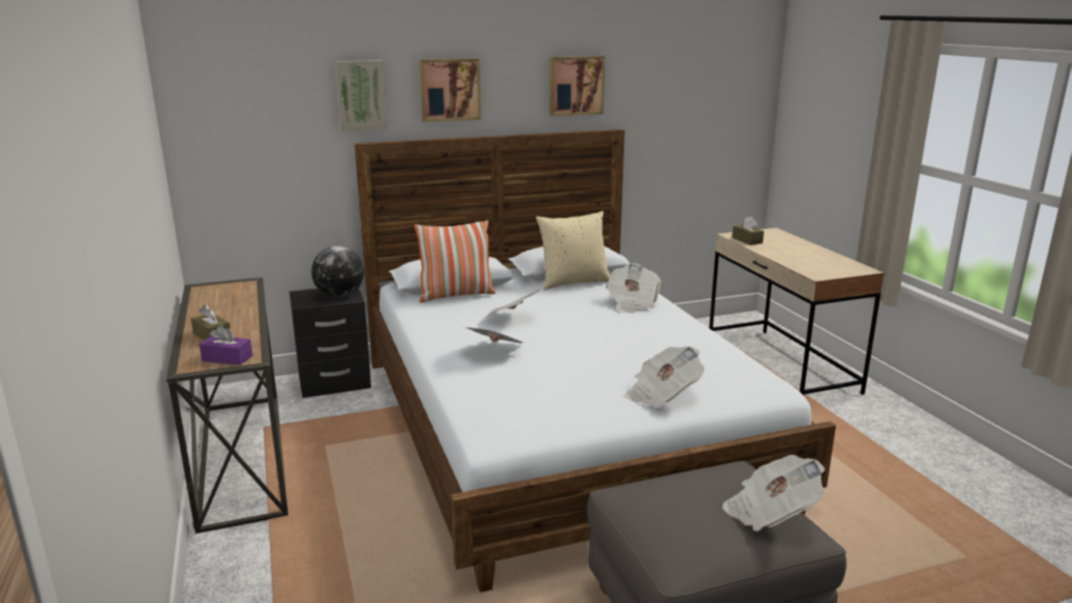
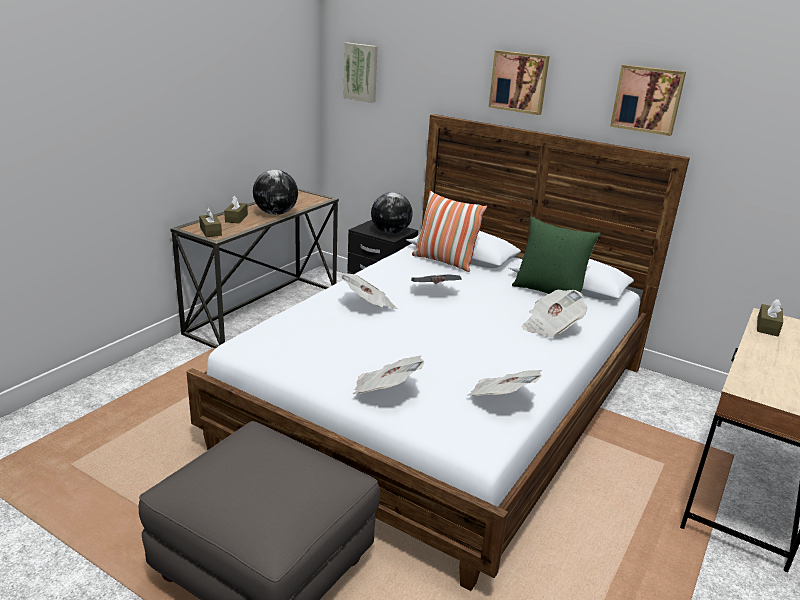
camera: 50 degrees right, 5 degrees up
(227, 358) = (210, 231): purple tissue box -> brown tissue box
(243, 314) = (276, 213): none -> globe
(361, 95) = (447, 74): picture -> picture (361, 72)
(573, 282) = (549, 291): beige pillow -> green pillow
(770, 512) = (274, 509): newspaper -> newspaper (501, 399)

